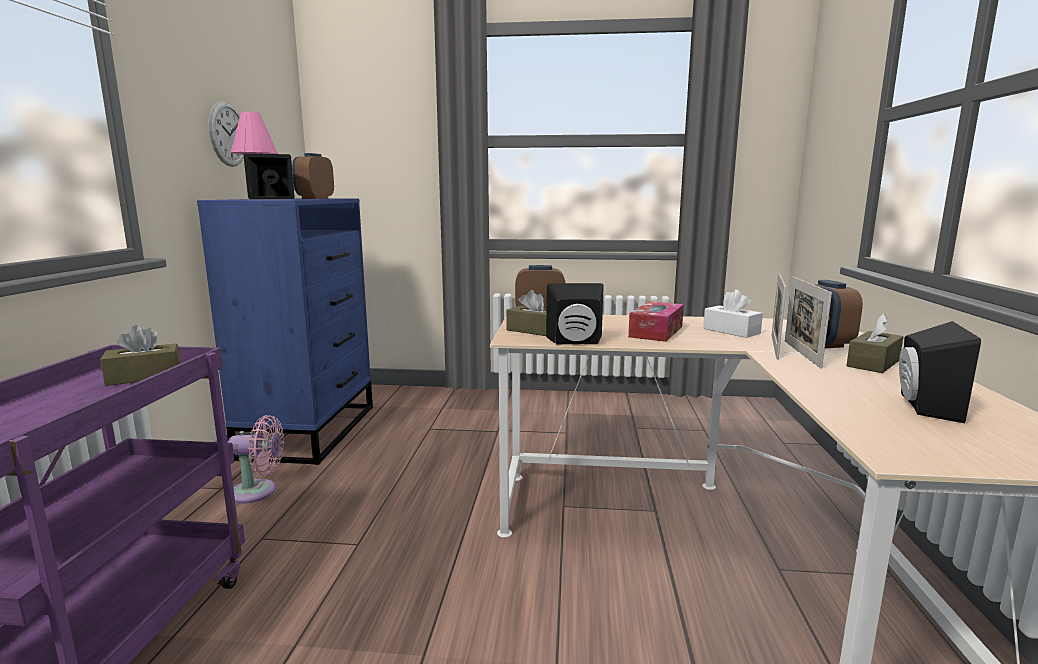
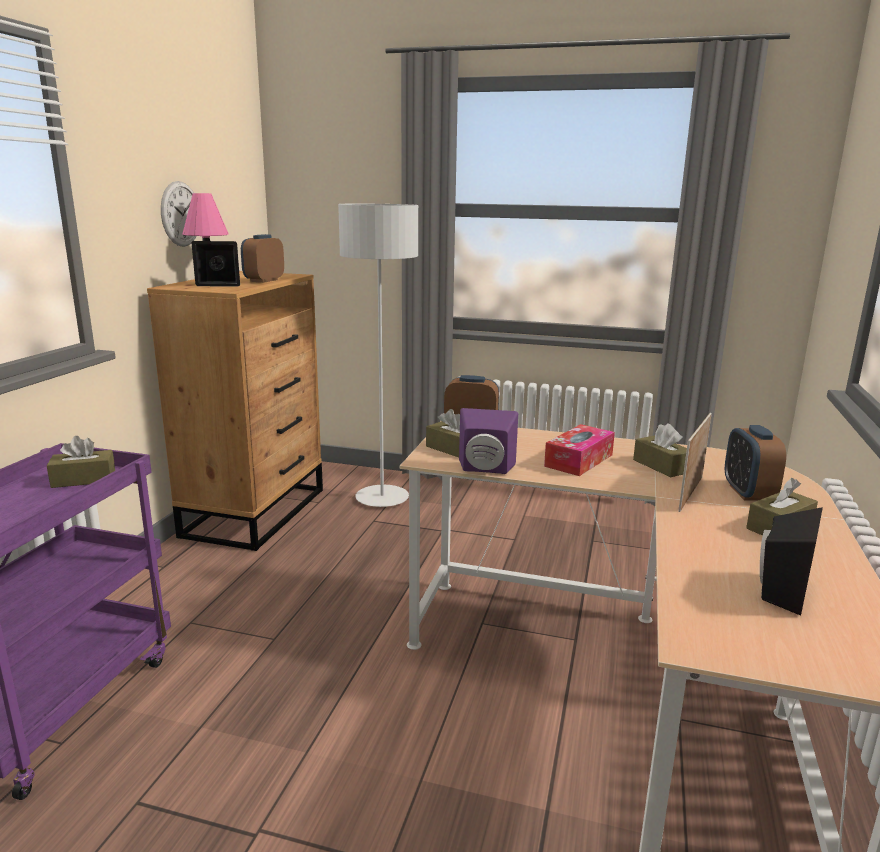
camera: 10 degrees right, 5 degrees up
(258, 492) = (195, 574): pink fan -> none
(310, 430) = (256, 512): blue dresser -> brown dresser
(432, 410) = (382, 498): none -> grey floor lamp
(575, 342) = (485, 469): black speaker -> purple speaker
(731, 331) = (661, 466): white tissue box -> brown tissue box
(801, 354) = (712, 506): picture frame -> none

